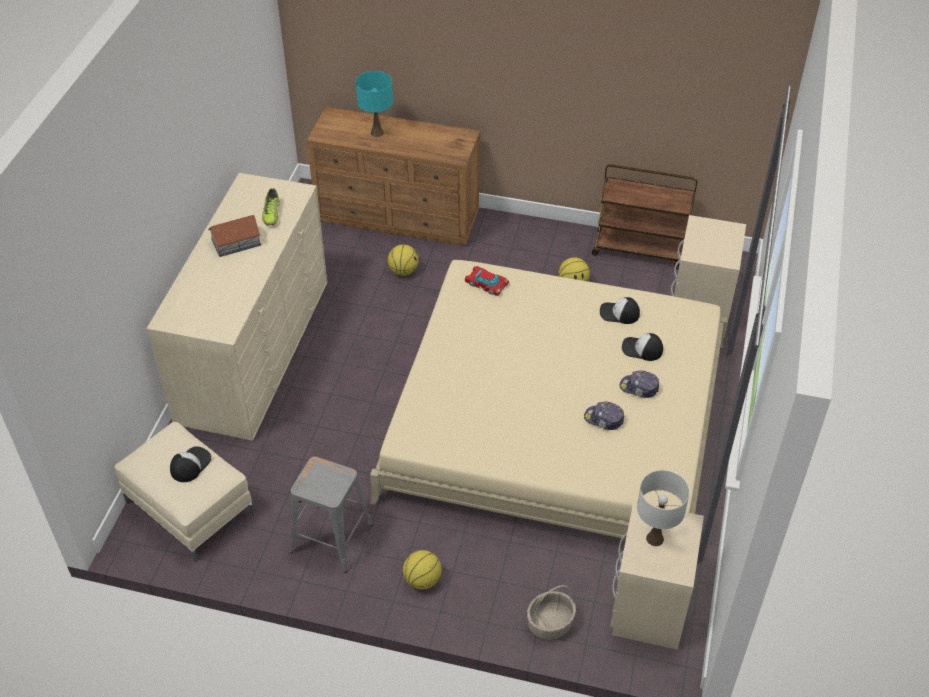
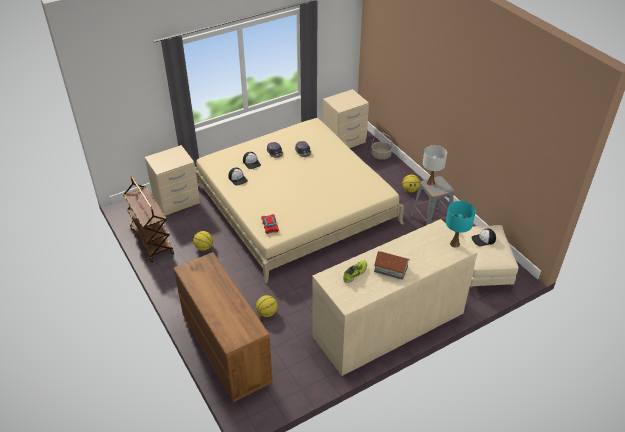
camera: 135 degrees left, 5 degrees down
(377, 133) = (225, 307): turquoise table lamp -> turquoise table lamp (454, 244)
(654, 539) = (346, 102): white table lamp -> white table lamp (431, 183)

